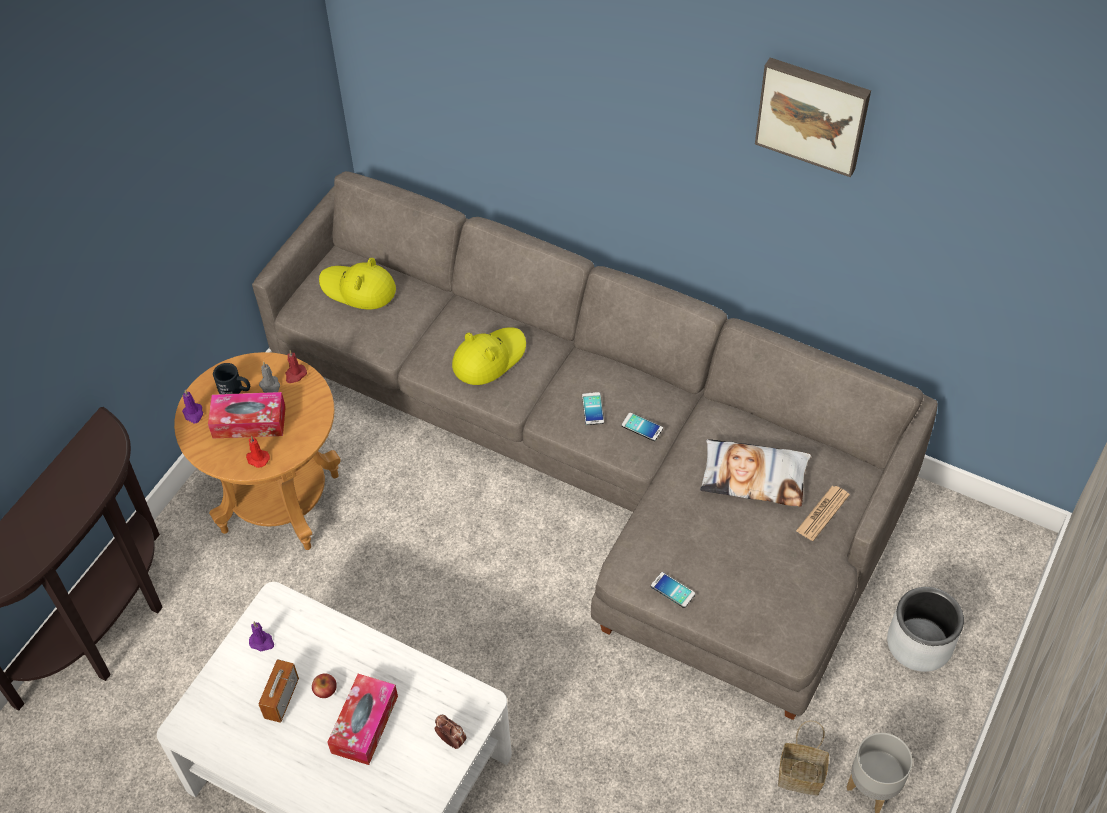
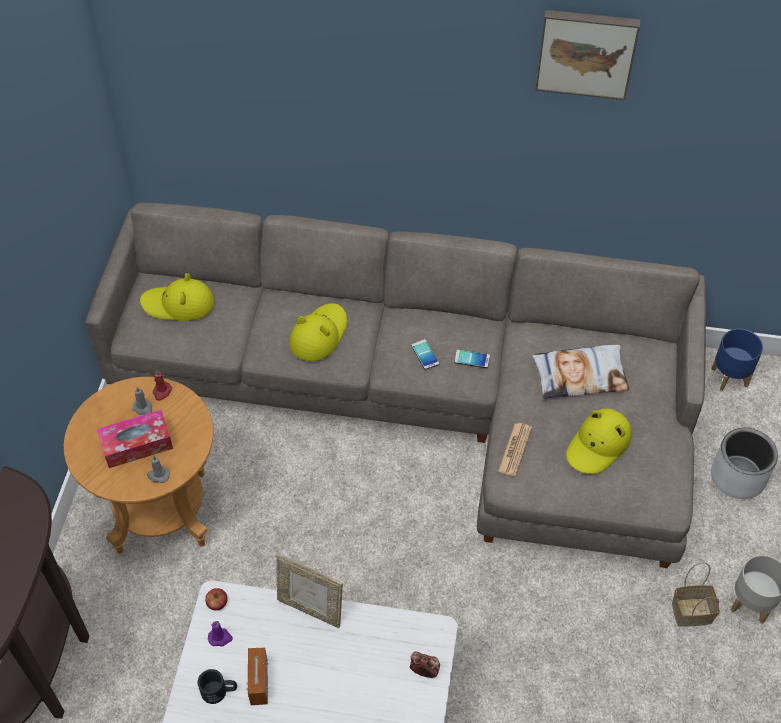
camera: 20 degrees left, 0 degrees up
(193, 414) = (82, 451): purple candle -> none
(235, 389) = (112, 419): black mug -> black mug (219, 691)
(257, 459) = (158, 475): red candle -> grey candle
(325, 689) = (295, 662): apple -> apple (217, 602)
(363, 641) = (311, 609): none -> picture frame
(364, 724) = (342, 682): tissue box -> none
(672, 590) = (554, 488): phone -> none
(740, 558) = (598, 445): none -> yellow hat
(822, 513) = (646, 390): newspaper -> newspaper (515, 449)
(959, 530) = (729, 377): none -> blue planter

